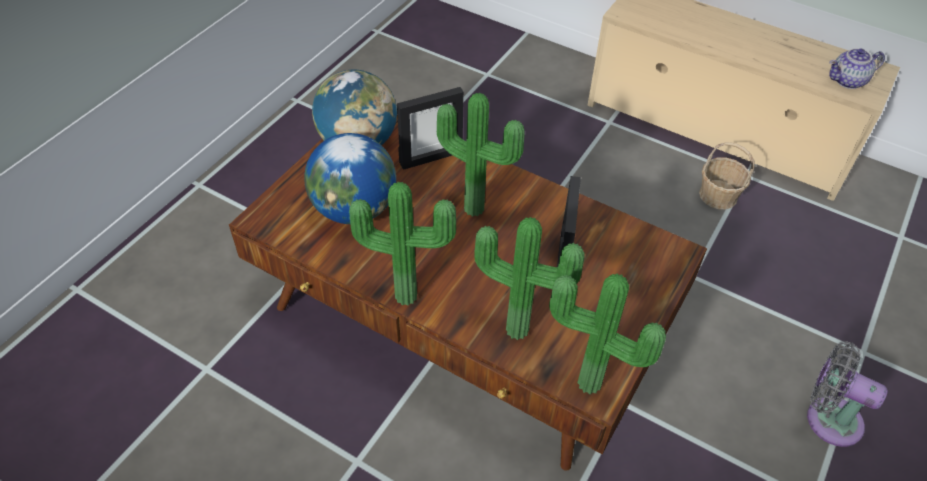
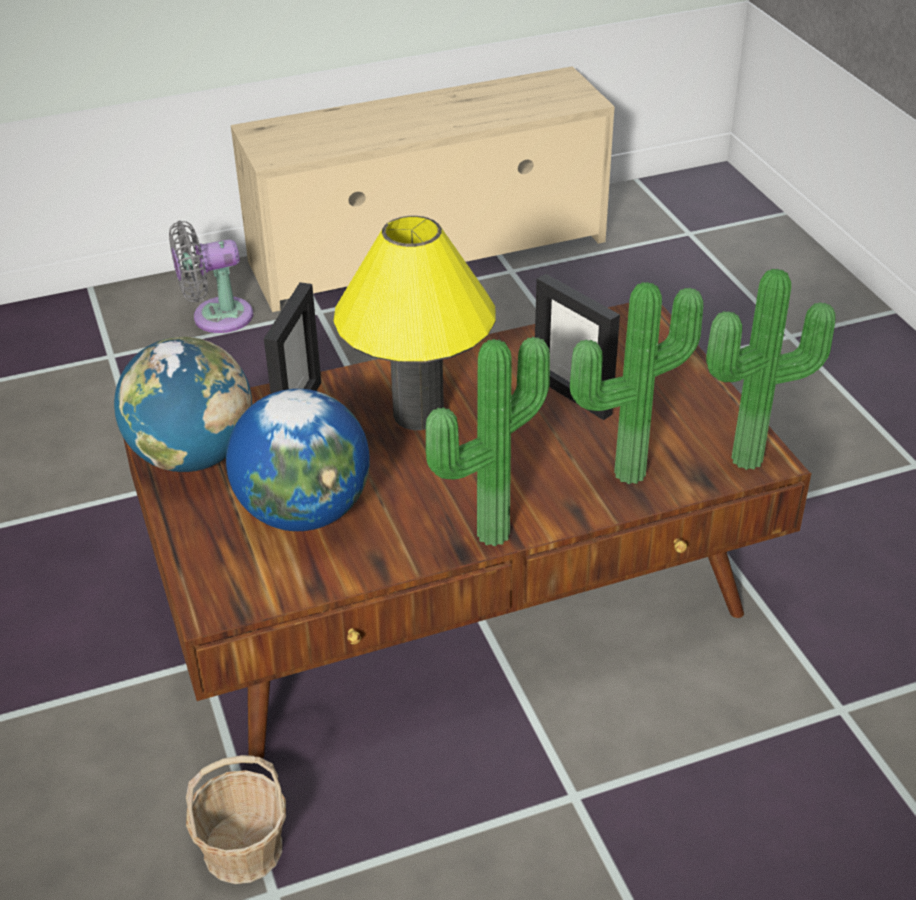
camera: 50 degrees left, 10 degrees down
(475, 206) = (418, 414): potted plant -> yellow table lamp
(718, 195) = (513, 303): basket -> basket (242, 849)
(828, 418) = (839, 401): grey fan -> grey fan (216, 317)
(847, 81) = (554, 99): teapot -> none

